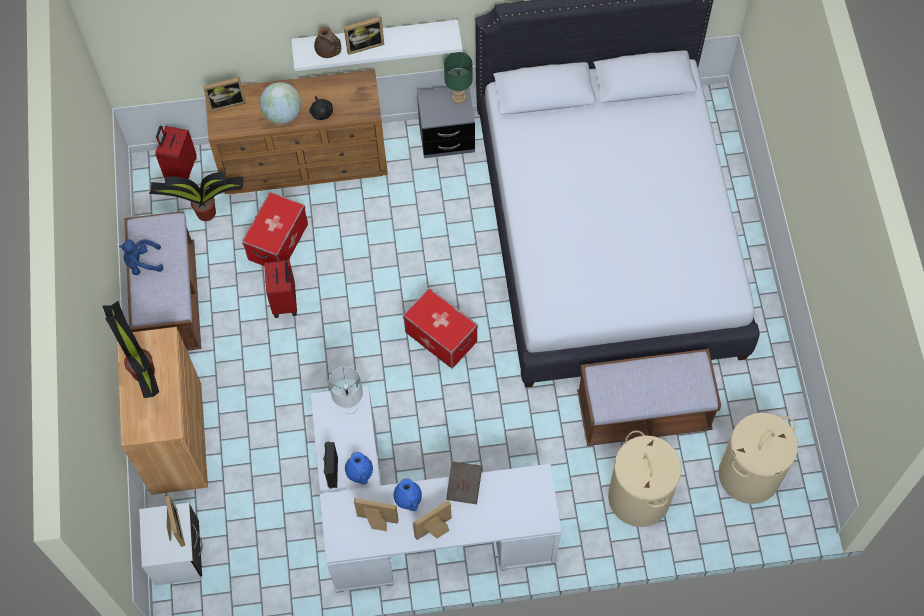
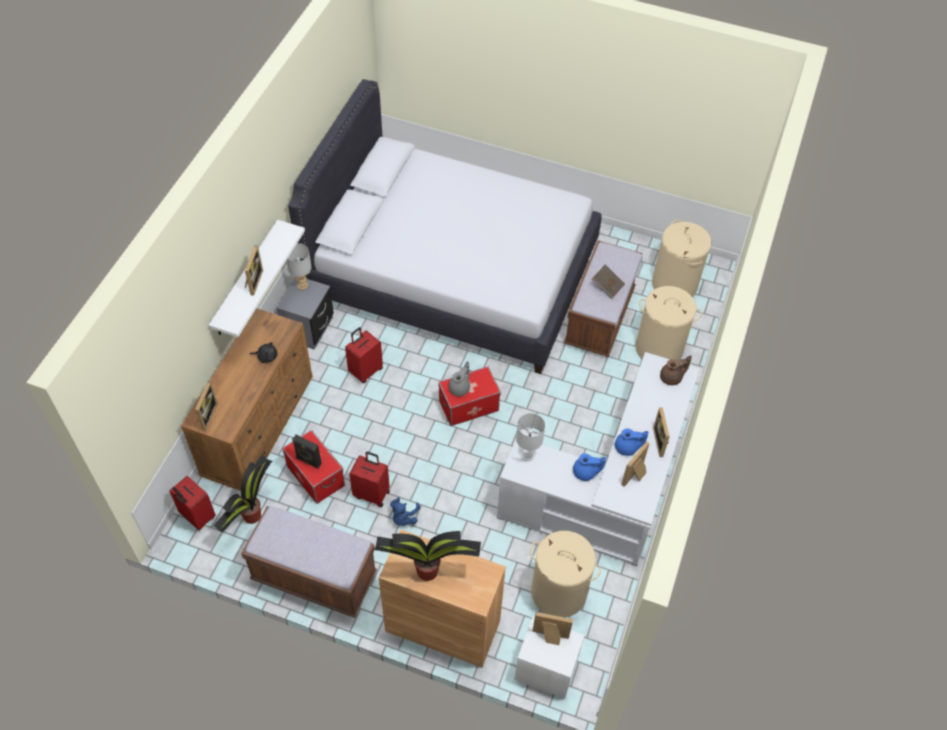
camera: 65 degrees left, 10 degrees down
(142, 263) = (296, 554): blue plush toy -> blue plush toy (403, 517)
(266, 528) = (558, 592): none -> beige laundry basket
(283, 114) = (248, 382): globe -> none
(329, 51) = (240, 306): brown teapot -> brown teapot (672, 378)
(332, 472) = (575, 491): black speaker -> black speaker (308, 461)
(426, 218) = (365, 371): none -> red suitcase
(432, 312) = (460, 388): none -> grey teapot
(459, 97) = (302, 285): green table lamp -> grey table lamp
(464, 486) = (635, 409): brown book -> brown book (607, 286)

